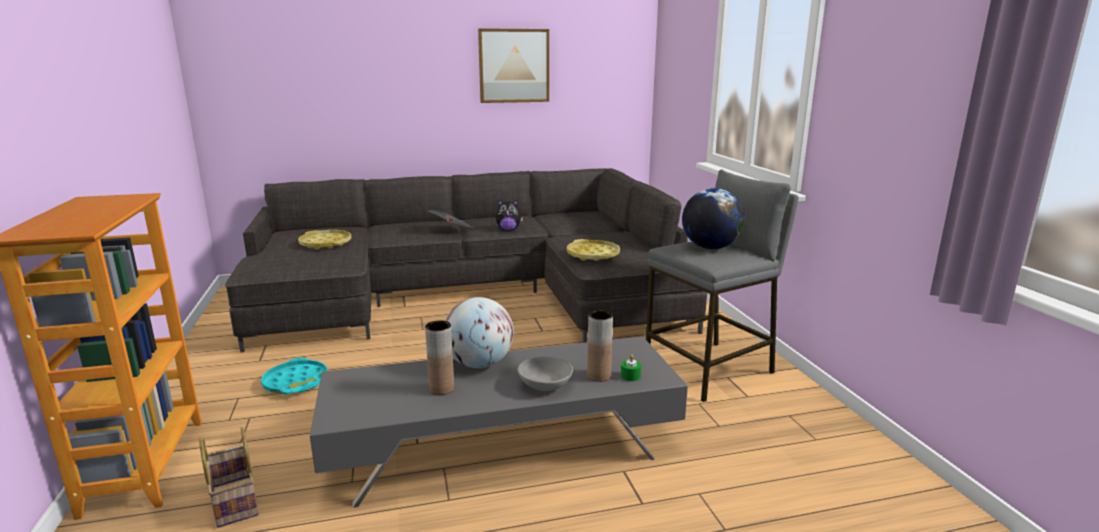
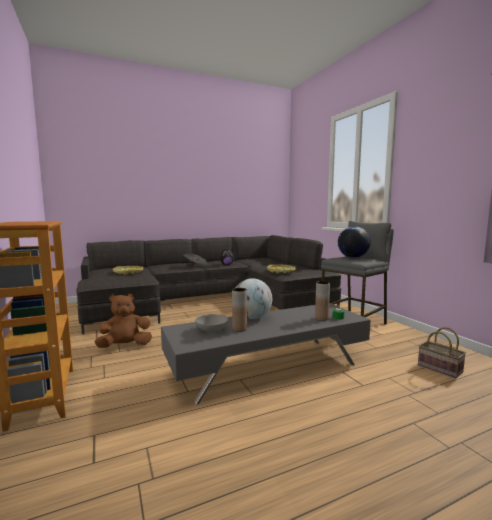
camera: 10 degrees left, 10 degrees down
(233, 500) = (114, 408): basket -> basket (438, 368)
(296, 382) = (125, 346): turquoise tray -> brown plush toy
(514, 66) = (222, 183): picture -> none
(545, 385) = (296, 324): grey bowl -> grey bowl (211, 330)

